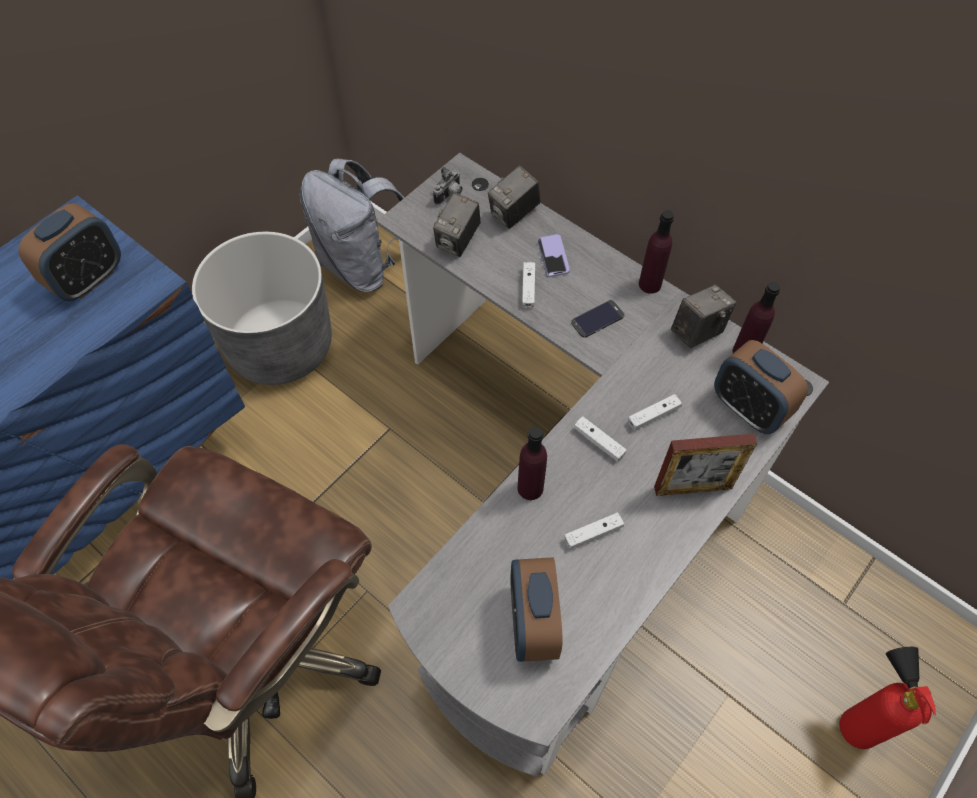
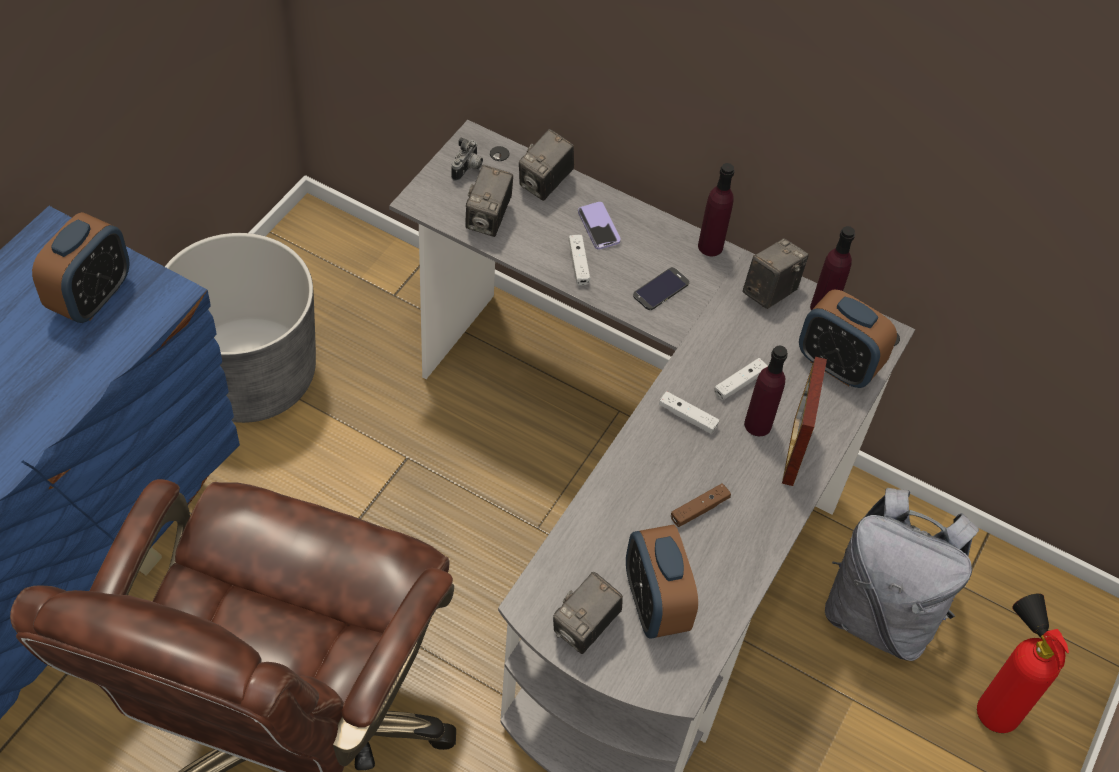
camera: 15 degrees left, 5 degrees down
(362, 266) = (332, 268): grey backpack -> grey backpack (880, 614)
(463, 638) = (585, 628): none -> camera
(530, 488) = (624, 471): purple bottle -> purple bottle (758, 424)
(593, 534) = (699, 509): white game controller -> brown game controller
(692, 487) = (793, 451): picture frame -> picture frame turned 120 degrees clockwise

